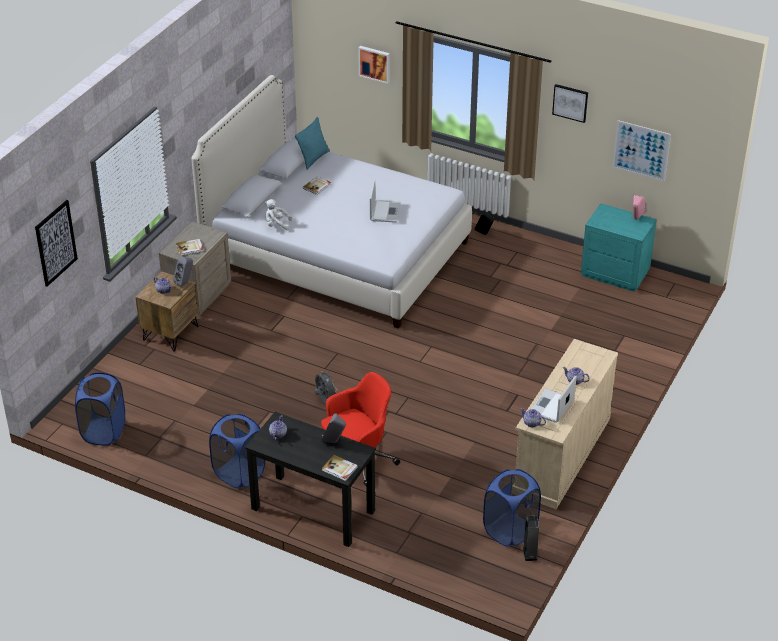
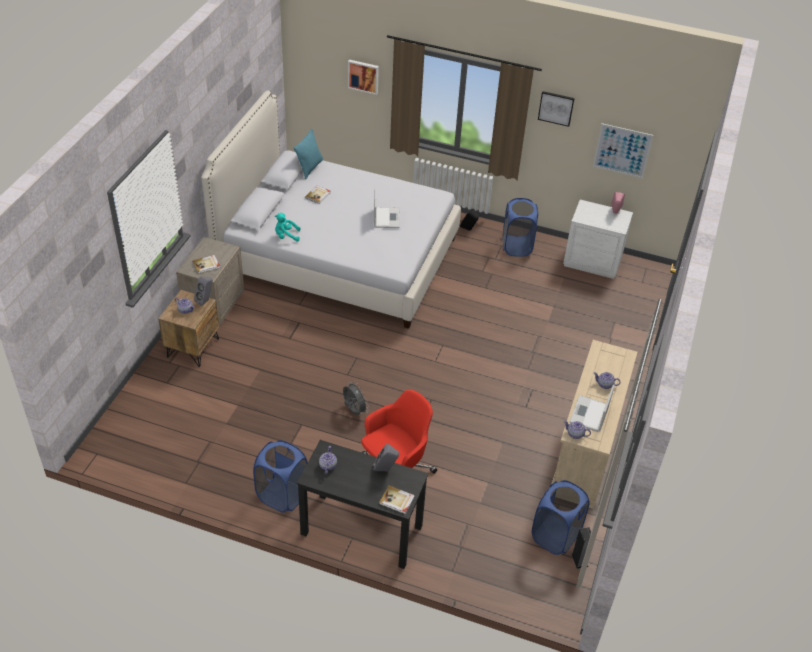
camera: 10 degrees left, 5 degrees up
(56, 243) = (78, 280): picture -> none
(104, 431) = (140, 459): blue laundry basket -> blue laundry basket (516, 246)
(276, 224) = (286, 236): white plush toy -> turquoise plush toy
(615, 273) = (592, 261): turquoise nightstand -> white nightstand

